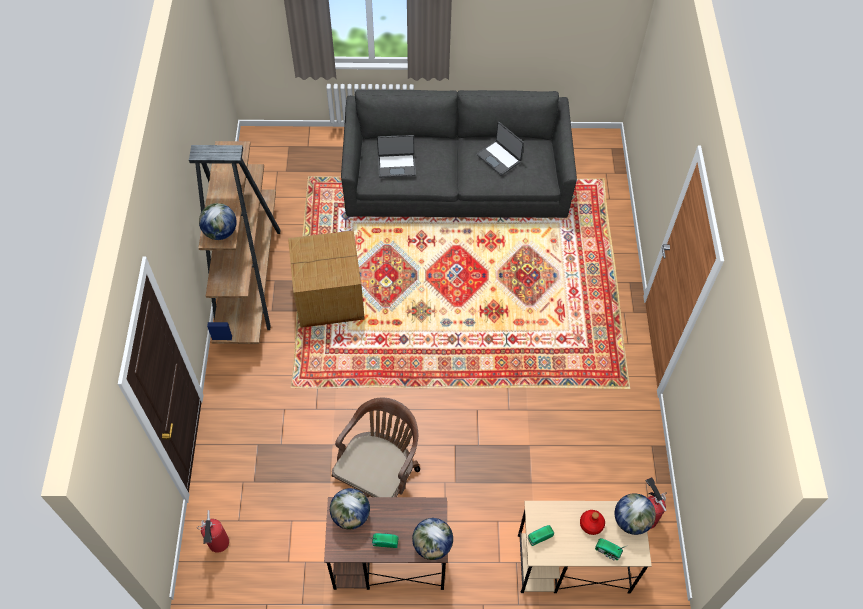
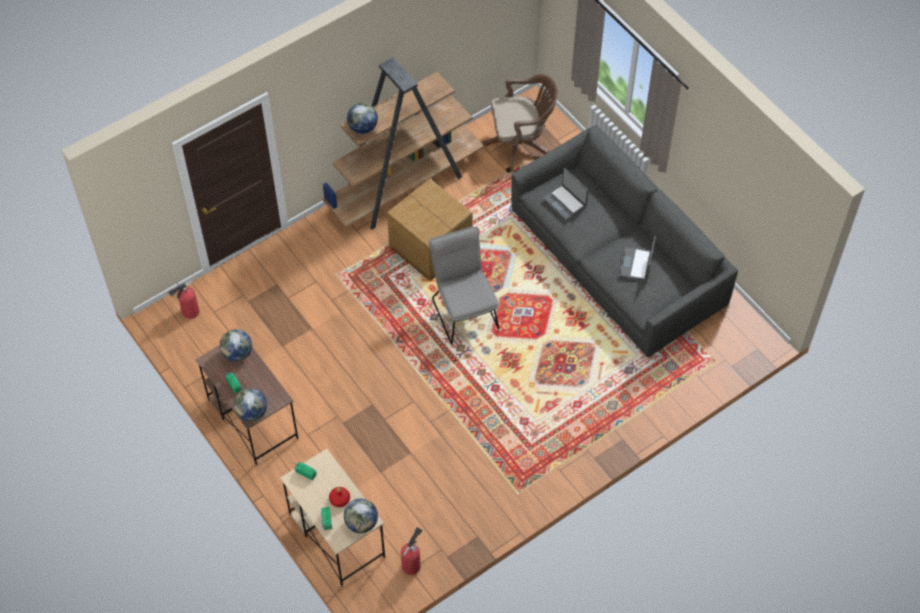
camera: 55 degrees right, 0 degrees up
(379, 480) = (307, 375): brown office chair -> brown office chair (520, 144)
(415, 313) = (463, 310): none -> grey chair

